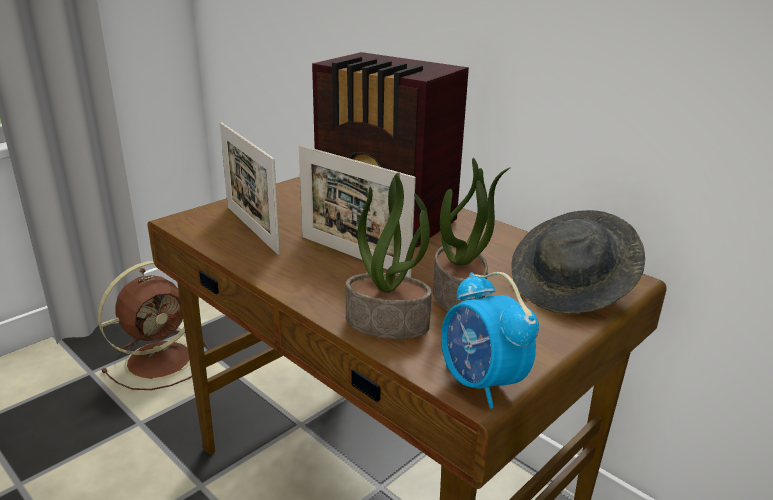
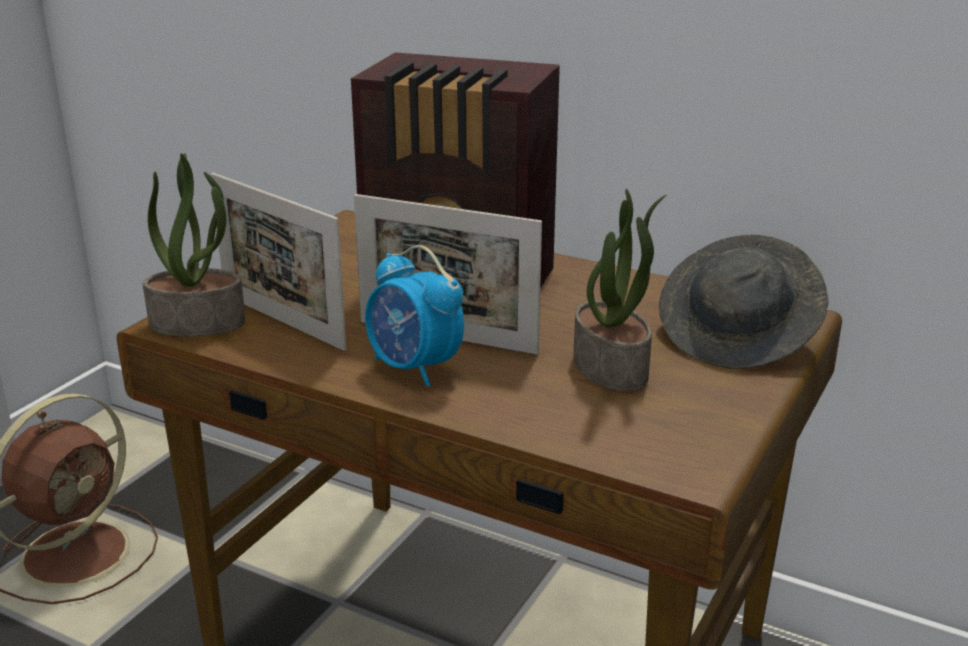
camera: 15 degrees left, 0 degrees up
(388, 322) = (545, 413): potted plant -> potted plant (199, 322)
(481, 383) = (694, 463): alarm clock -> alarm clock (414, 368)

